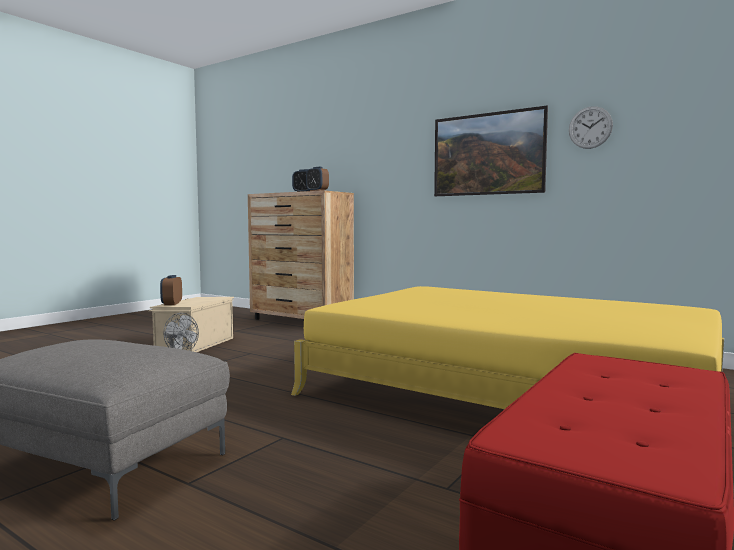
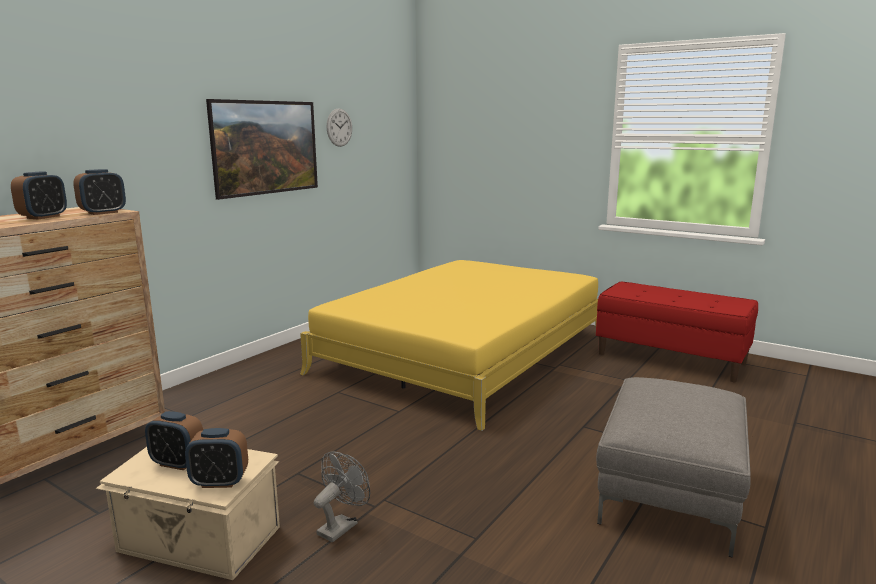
camera: 90 degrees left, 10 degrees up
(198, 299) = (177, 463): none -> alarm clock

